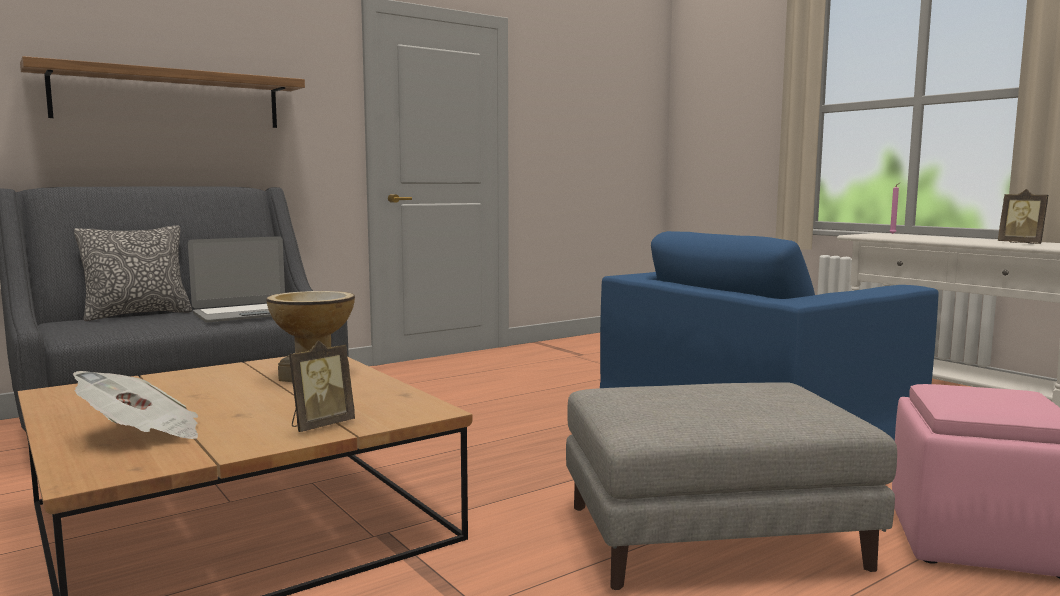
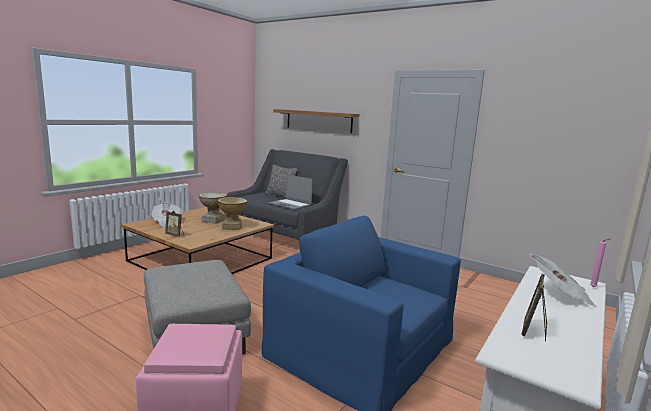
camera: 70 degrees right, 5 degrees up
(217, 389) = (213, 220): none -> vase
(923, 237) = (559, 295): none -> newspaper

